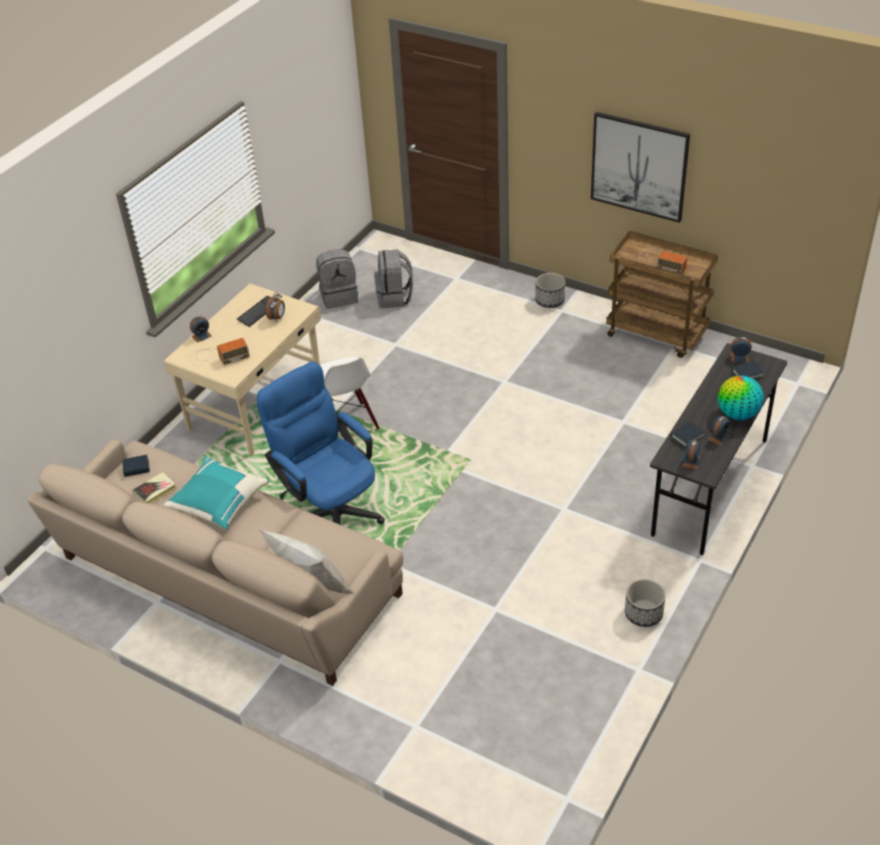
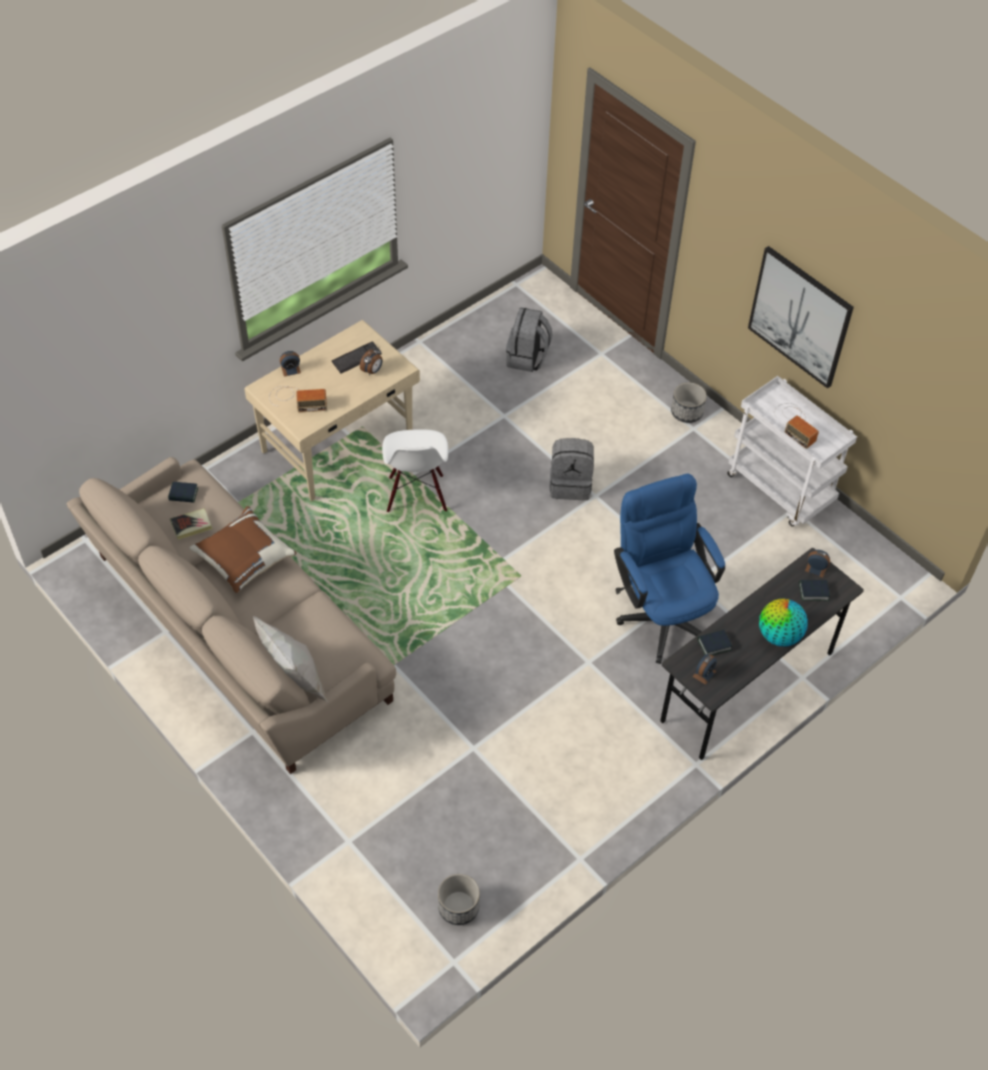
camera: 15 degrees right, 10 degrees up
(218, 504) = (244, 559): turquoise pillow -> brown pillow
(330, 509) = (363, 586): blue office chair -> blue office chair (661, 612)
(339, 296) = (471, 339): grey backpack -> grey backpack (570, 484)
(643, 614) = (613, 802): planter -> planter (458, 907)
(657, 334) = (781, 489): brown cart -> white cart
(719, 437) = (746, 656): alarm clock -> none

